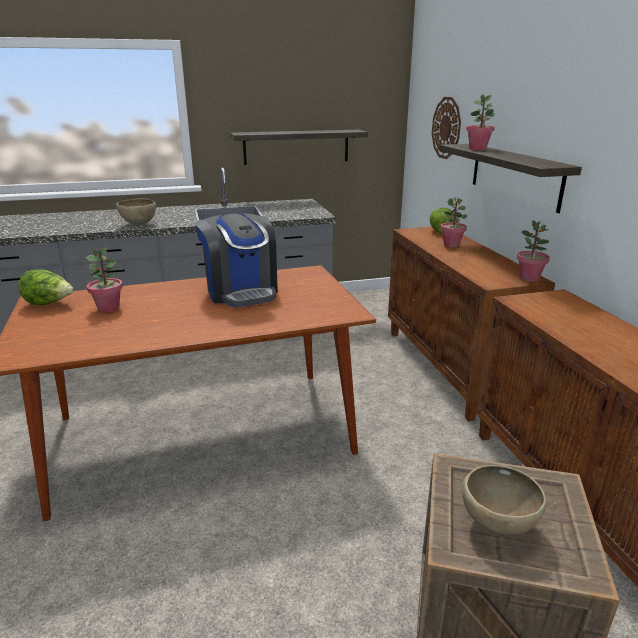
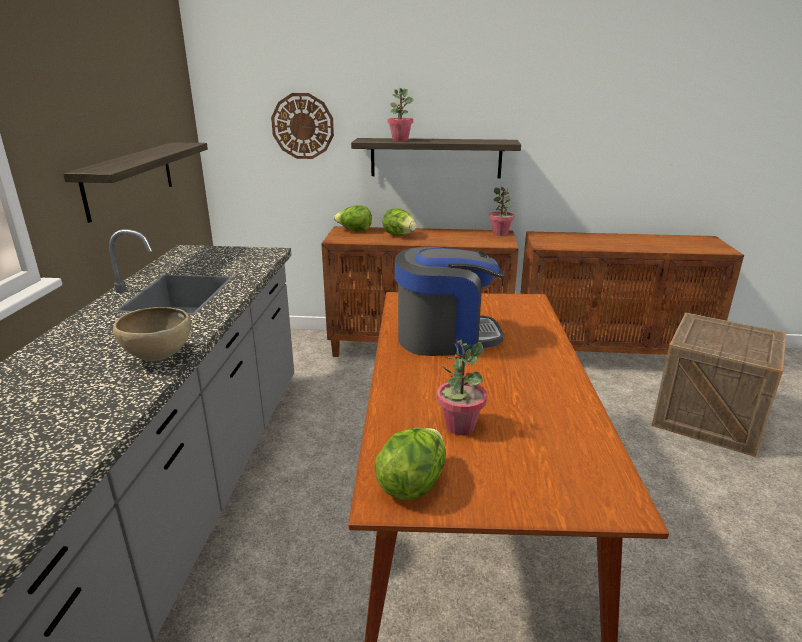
camera: 70 degrees left, 0 degrees up
(451, 245) = (399, 235): potted plant -> lettuce
(497, 526) = (738, 345): brown bowl -> none

